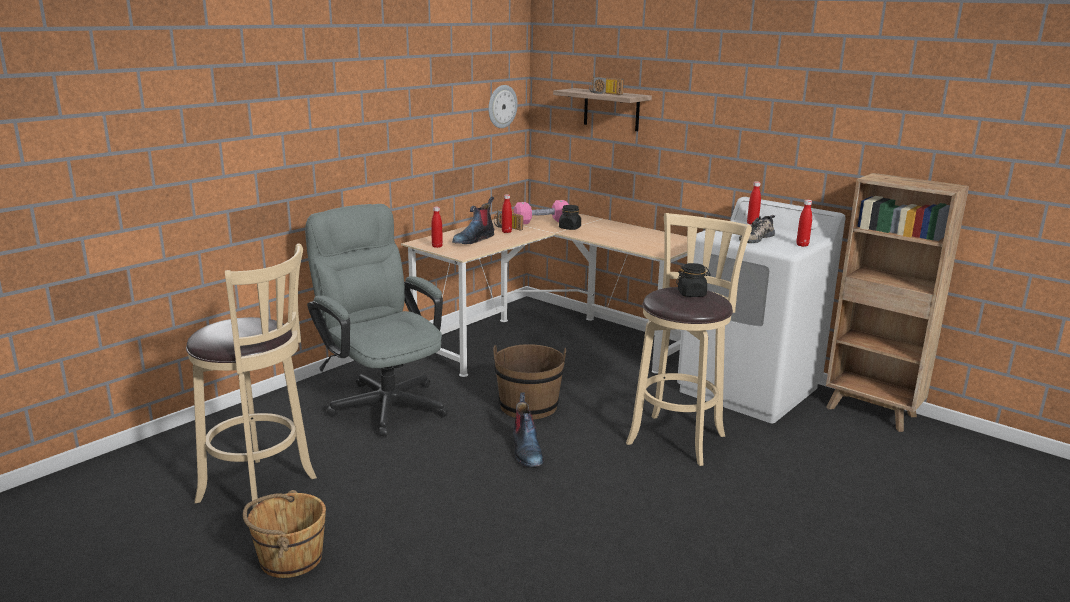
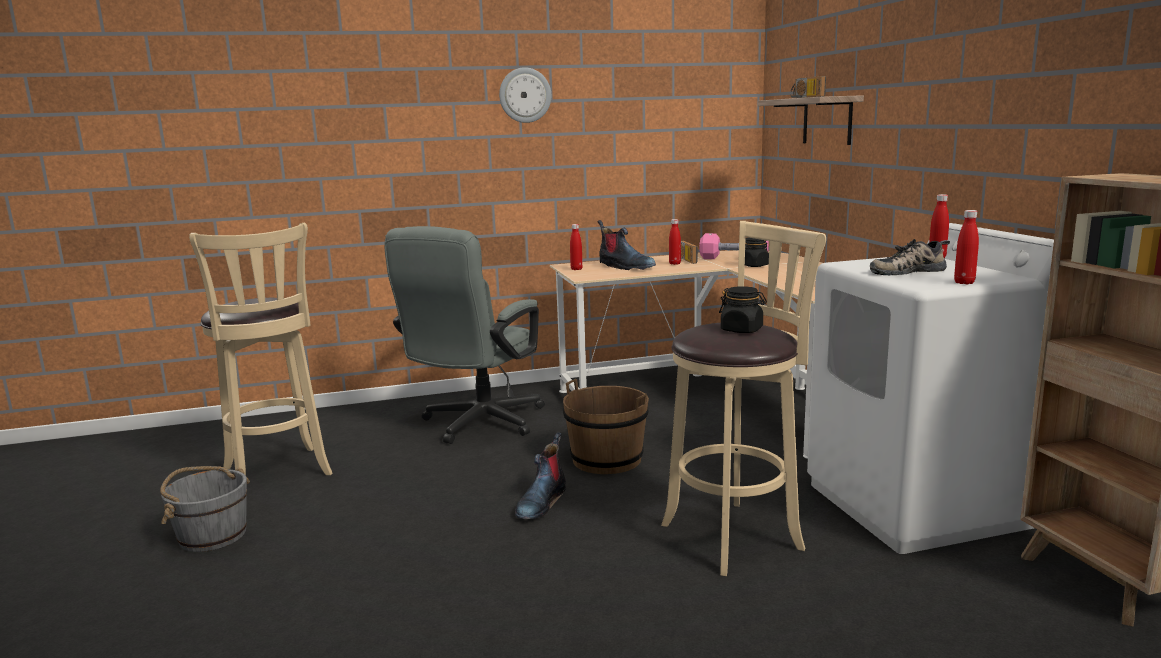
camera: 35 degrees right, 5 degrees down
(289, 558) = (212, 535): brown bucket -> grey bucket
(383, 402) = (476, 425): grey office chair -> grey office chair turned 150 degrees counterclockwise
(473, 239) = (625, 267): boot -> boot turned 120 degrees counterclockwise
(501, 106) = (717, 126): wall clock -> wall clock (525, 95)

